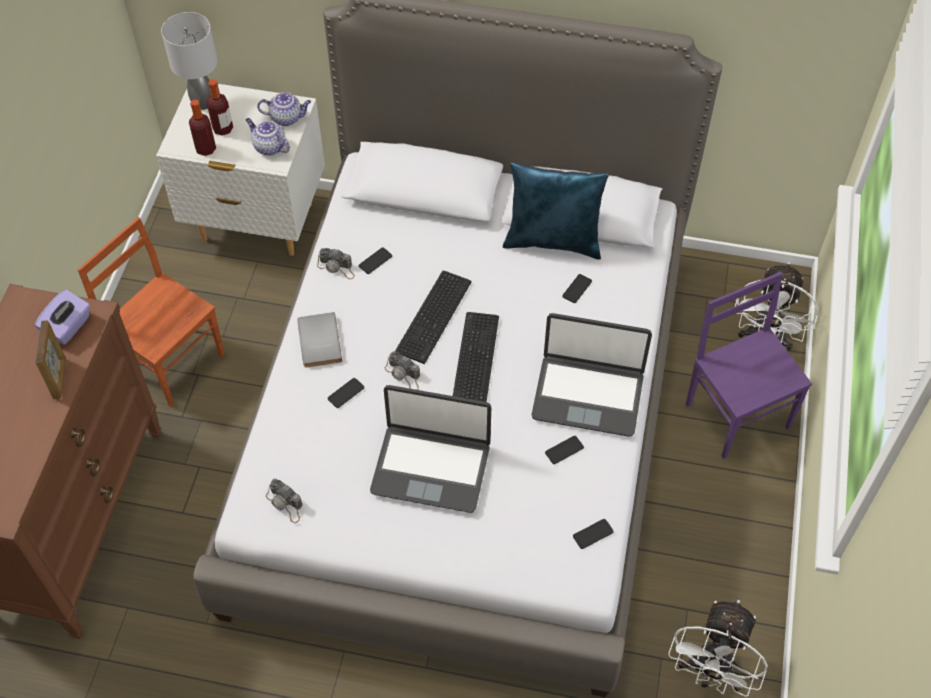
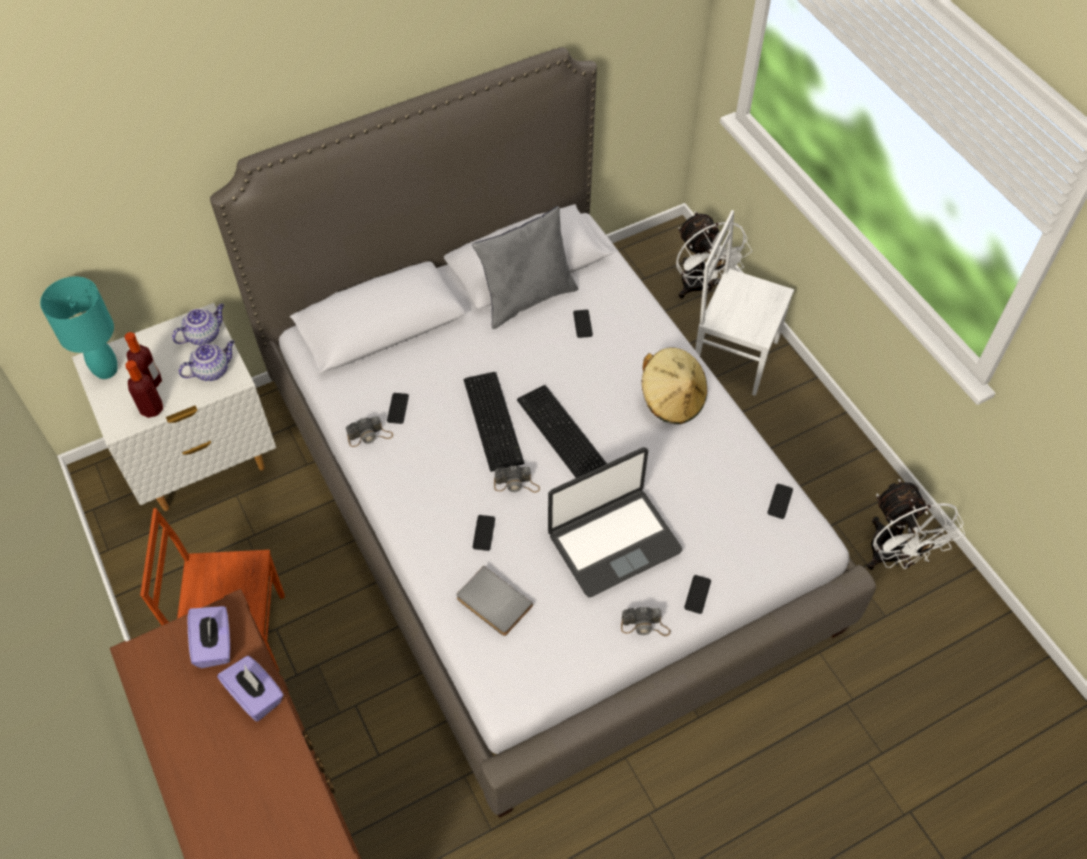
camera: 40 degrees left, 0 degrees up
(60, 378) = (256, 695): picture frame -> purple tissue box
(202, 102) = (105, 370): grey table lamp -> turquoise table lamp
(269, 147) = (212, 370): teapot -> teapot turned 150 degrees clockwise
(285, 504) = (526, 660): camera -> camera (645, 626)
(317, 342) = (416, 508): grey book -> grey book (492, 604)
(553, 240) = (527, 298): blue pillow -> grey pillow
(564, 450) = (697, 454): phone -> phone (697, 594)
(588, 395) = (672, 399): laptop -> beige hat
(737, 414) = (734, 356): purple chair -> white chair

